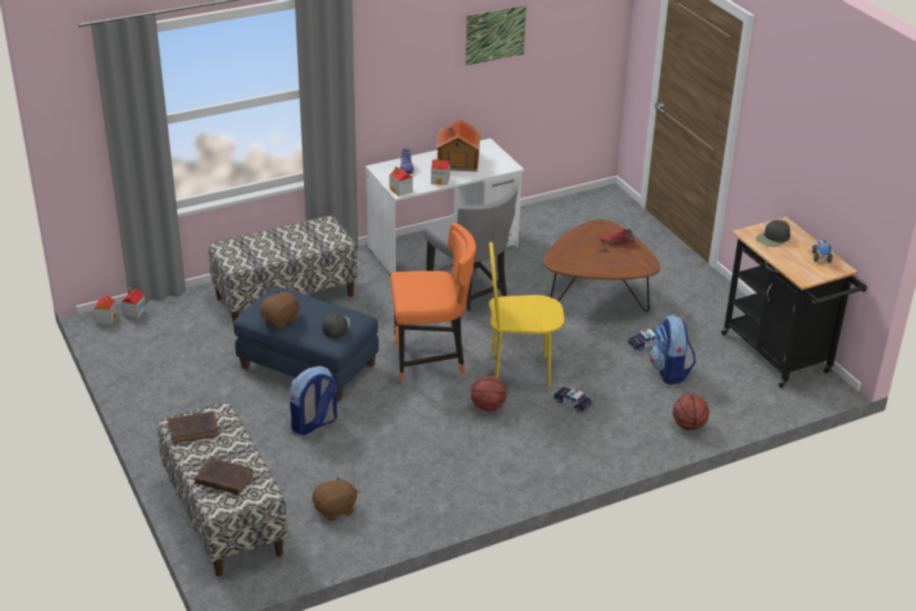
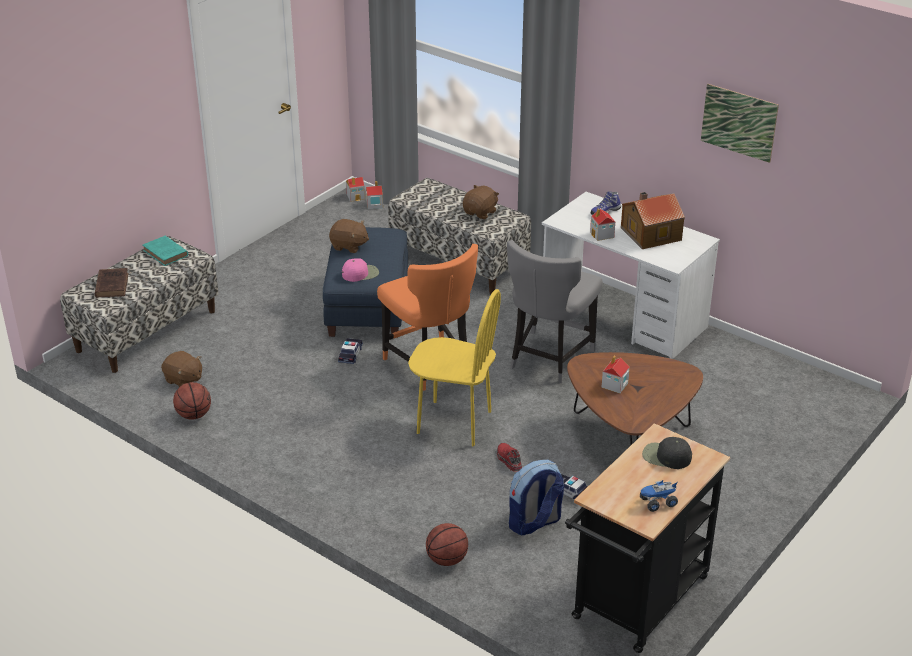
camera: 65 degrees right, 0 degrees up
(195, 429) = (166, 253): brown book -> turquoise book
(301, 235) = (480, 212): none -> brown plush toy
(314, 424) = (289, 334): backpack -> none
(335, 326) = (360, 273): black cap -> pink cap
(401, 190) = (560, 220): toy house -> toy house (614, 385)
(488, 407) = (381, 419): basketball -> basketball (194, 415)
(520, 371) = (454, 422): yellow chair -> yellow chair turned 135 degrees clockwise
(572, 403) = (427, 469): toy car -> toy car (350, 354)
(616, 242) = (661, 391): red shoe -> red shoe (508, 460)

